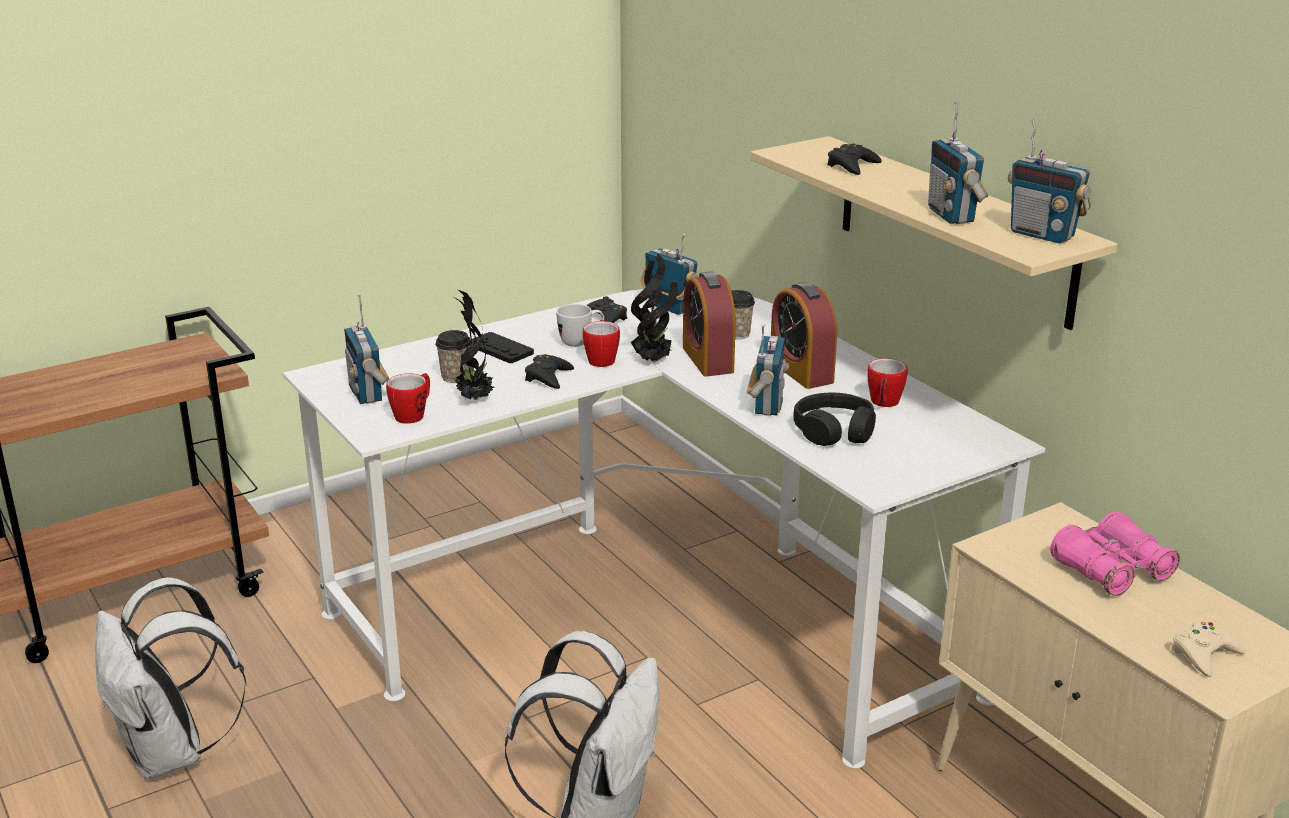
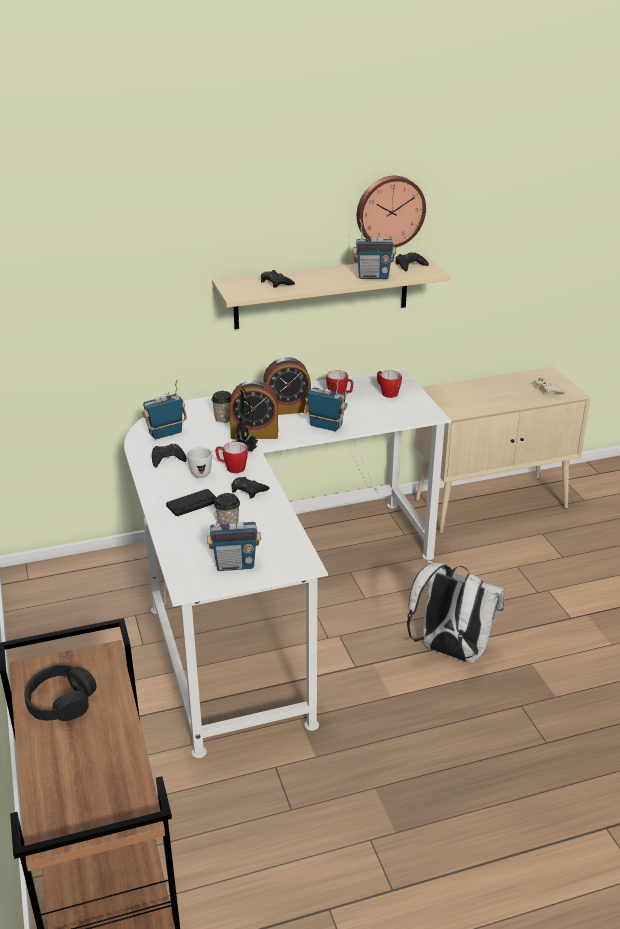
camera: 75 degrees left, 5 degrees up
(171, 753) = (339, 851): white backpack -> none
(413, 415) = (279, 547): mug -> mug (387, 393)
(473, 399) = (267, 522): potted plant -> none
(834, 431) = (365, 414): black headphones -> black headphones (61, 701)
(1042, 235) = (410, 265): radio -> black game controller
(1066, 124) = (389, 211): none -> wall clock
(1111, 570) = (481, 391): pink binoculars -> none

